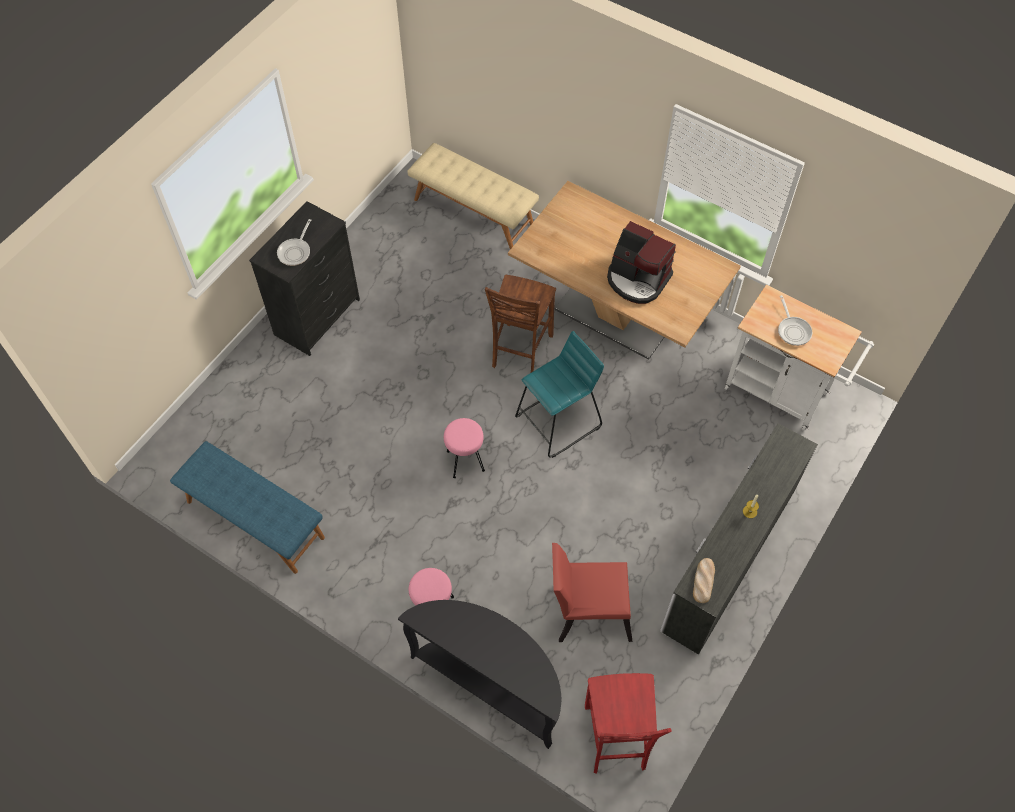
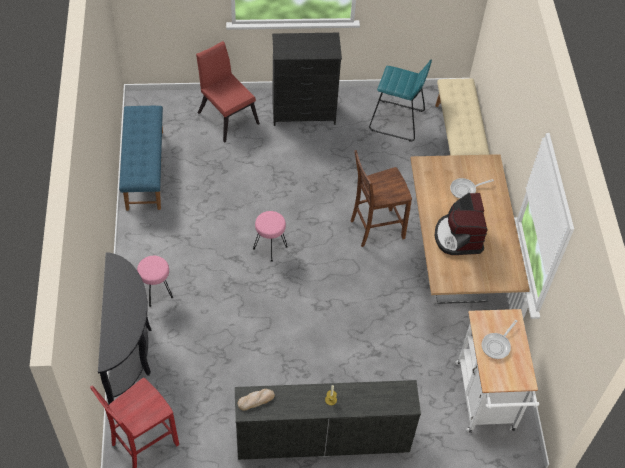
camera: 50 degrees right, 5 degrees down
(295, 251) = (298, 49): frying pan -> frying pan (465, 190)
(558, 422) = (342, 280): turquoise stool -> turquoise stool (396, 121)
(587, 609) = (220, 376): red chair -> red chair (226, 115)

